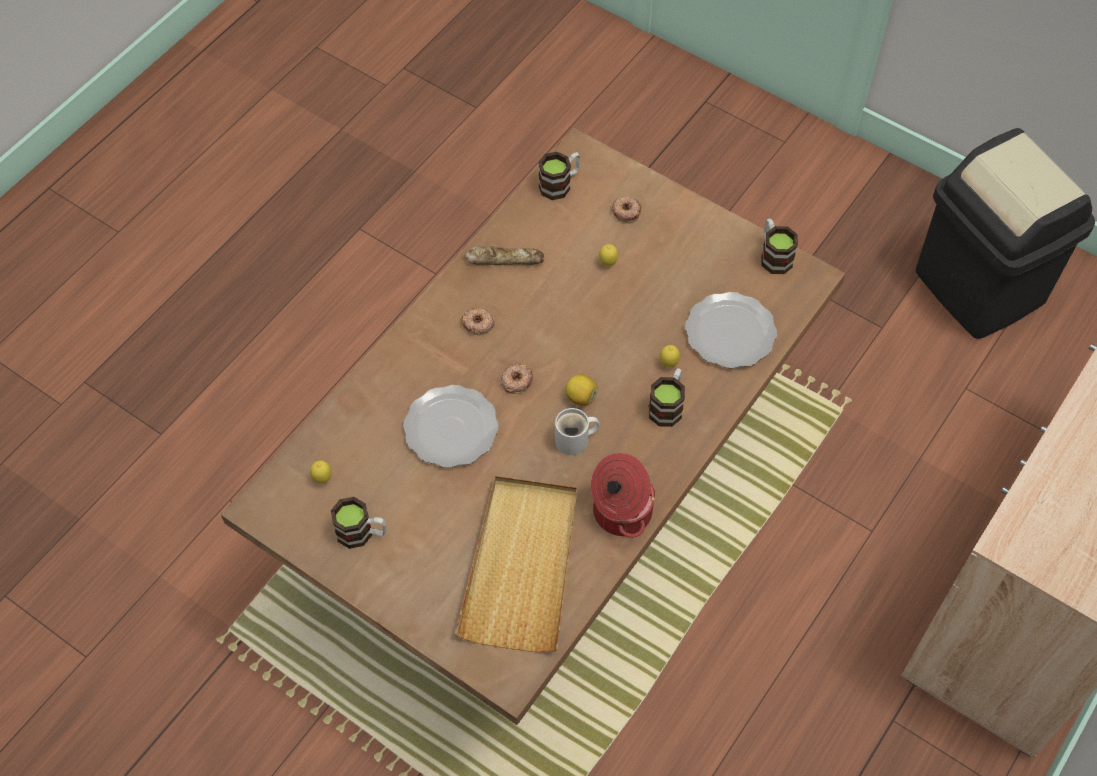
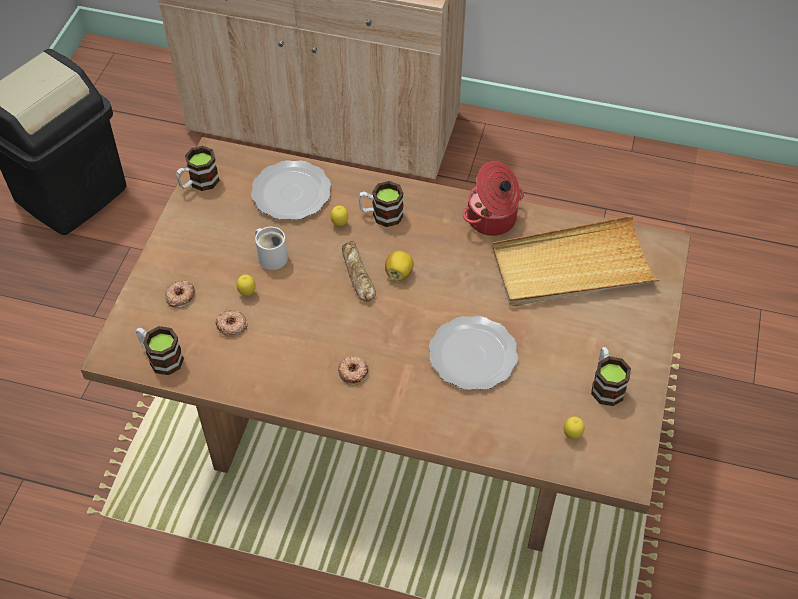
camera: 110 degrees left, 5 degrees down
(504, 259) = (270, 375): bread -> bread (357, 275)
(516, 380) = (402, 323): donut -> donut (231, 325)
(575, 441) = (443, 265): white mug -> white mug (272, 256)

